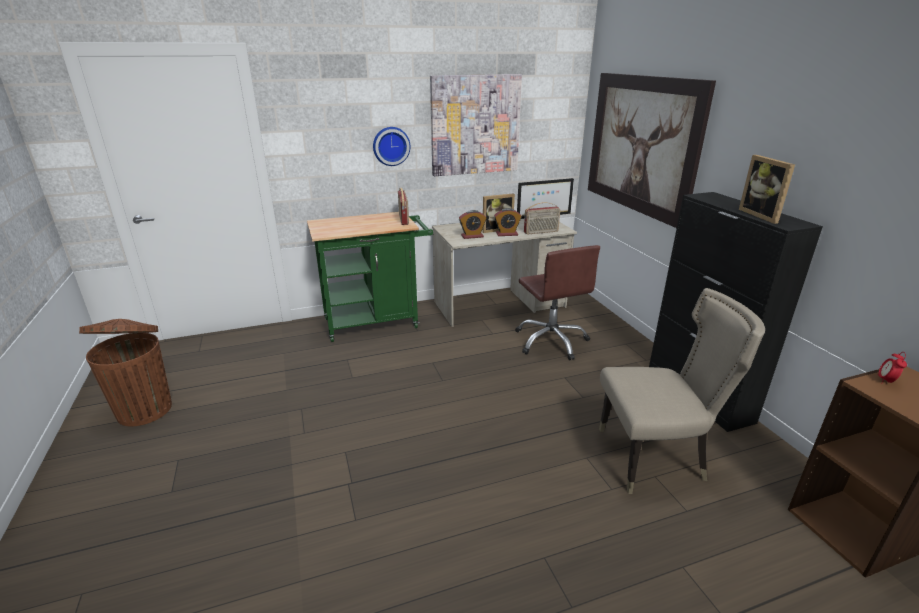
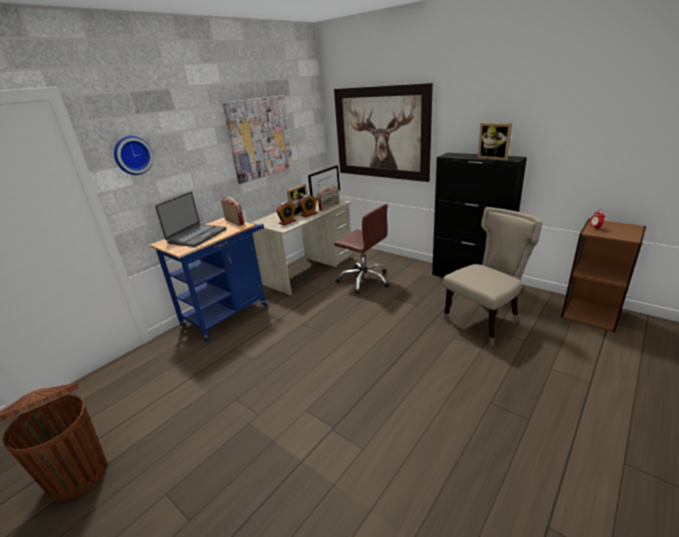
camera: 30 degrees left, 0 degrees up
(352, 224) = (197, 236): none -> laptop
(377, 322) = (229, 313): green cart -> blue cart
(391, 146) = (204, 165): wall clock -> wall clock (132, 155)

